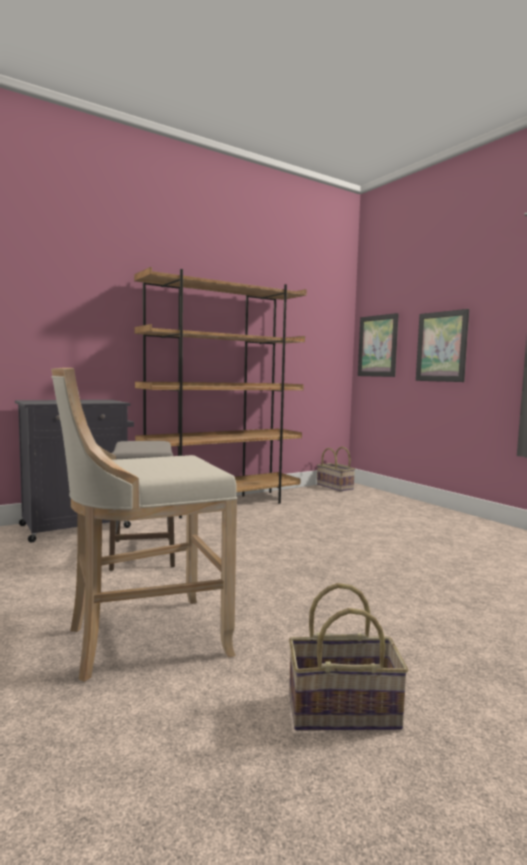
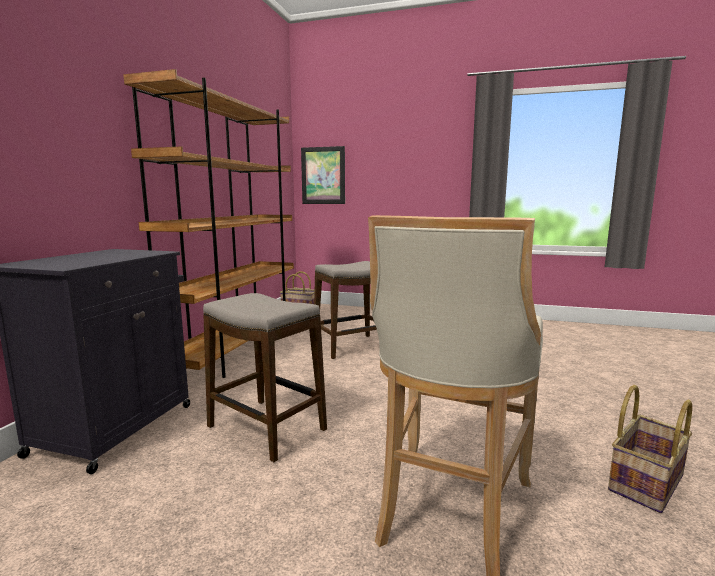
camera: 40 degrees left, 5 degrees up
(315, 524) = (351, 347): none -> stool
(441, 346) = (391, 177): picture -> none

